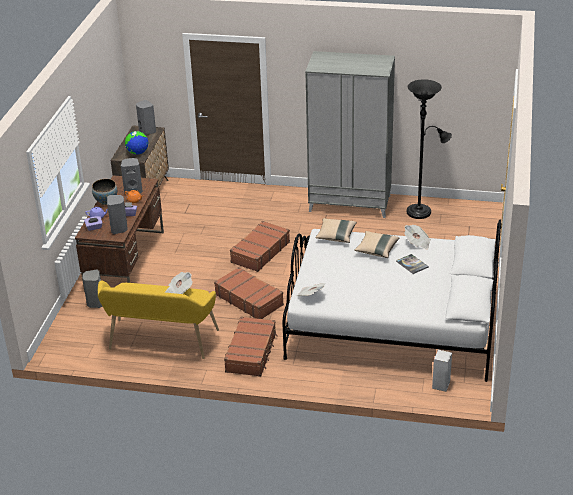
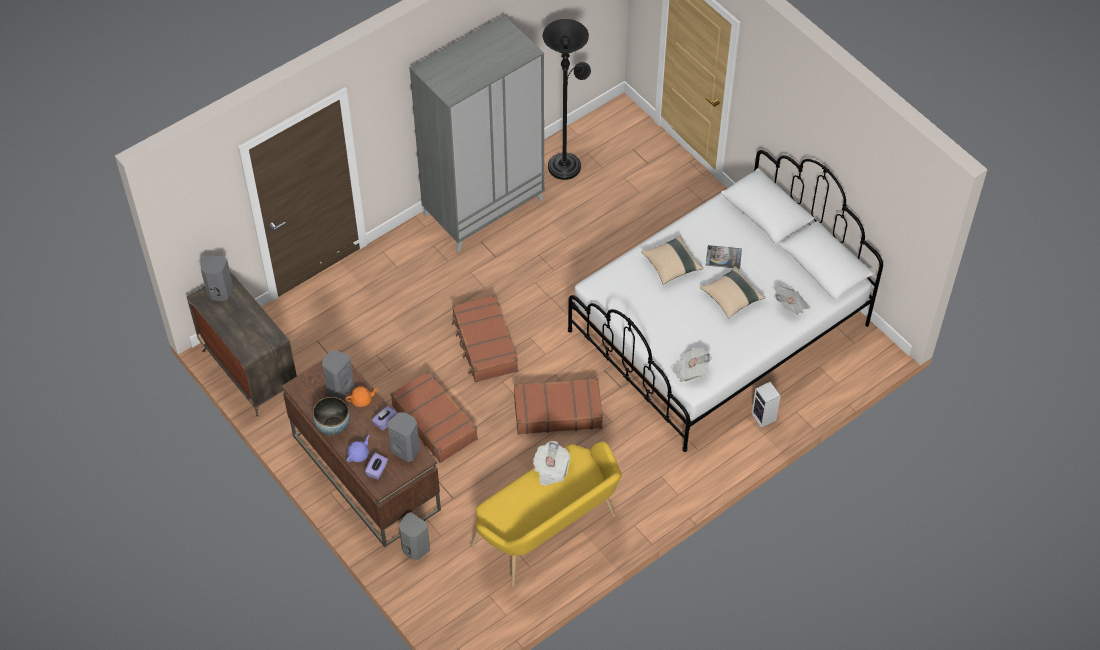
camera: 50 degrees left, 20 degrees up
(137, 153) = (260, 332): globe -> none
(251, 352) = (646, 470): brown suitcase -> brown suitcase (435, 422)
(336, 236) = (612, 278): beige pillow -> beige pillow (731, 298)
(417, 243) = (694, 226): newspaper -> newspaper (791, 306)
(441, 385) = (841, 362): speaker -> speaker (764, 417)

